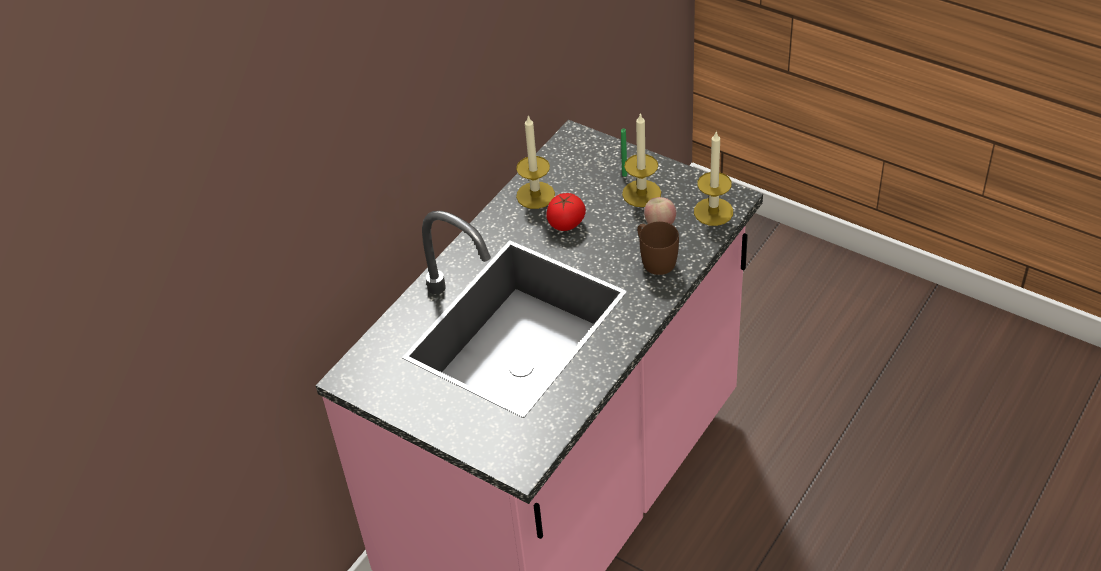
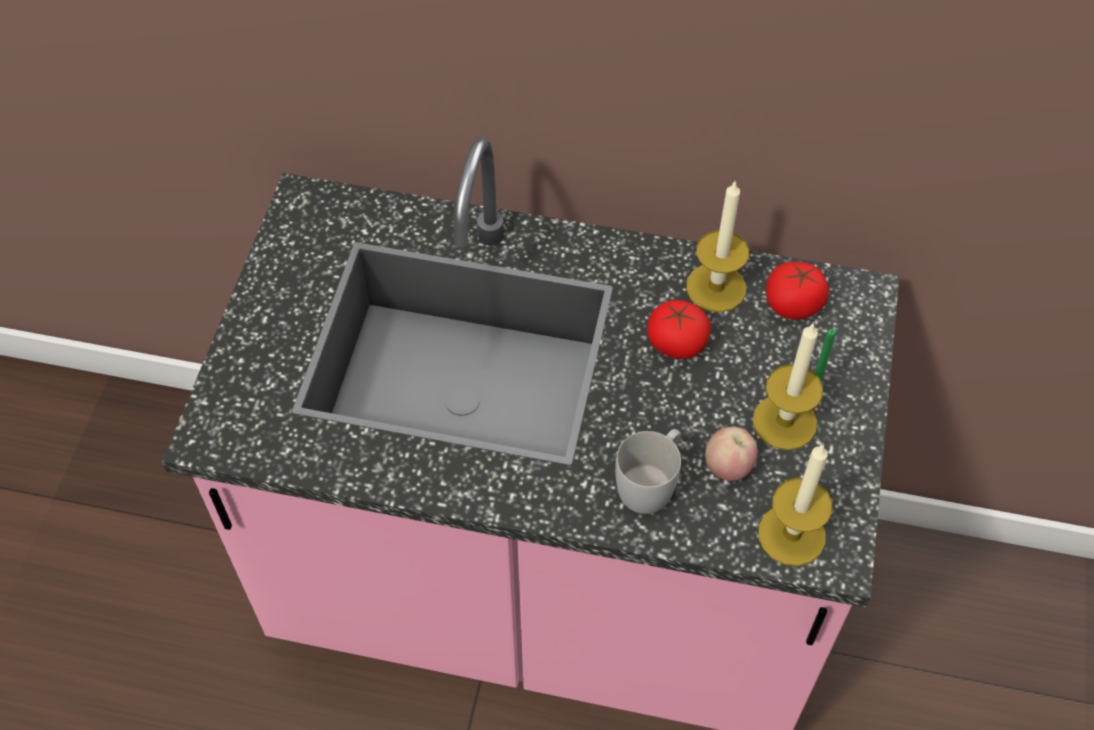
camera: 65 degrees right, 10 degrees up
(565, 167) = (793, 304): none -> tomato
(654, 259) = (651, 482): brown mug -> white mug

